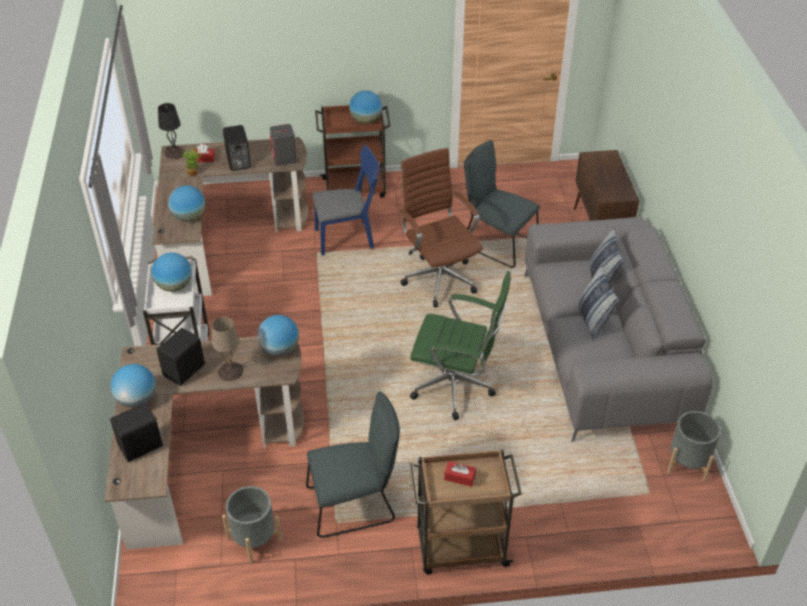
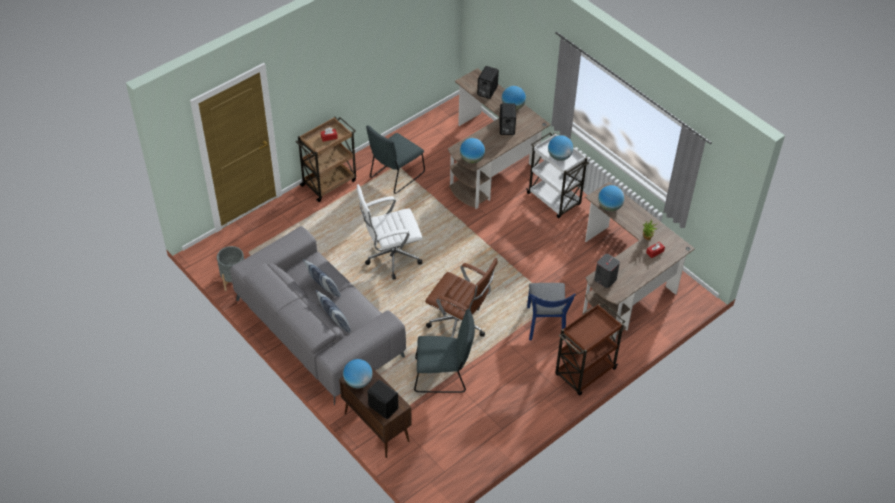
camera: 145 degrees right, 5 degrees up
(175, 153) = (678, 246): black table lamp -> none
(230, 371) = (484, 138): beige table lamp -> none
(238, 162) = (631, 261): black speaker -> black speaker (383, 407)
(254, 539) = (428, 142): grey planter -> none
(349, 238) = (545, 326): blue chair -> blue chair turned 45 degrees counterclockwise
(365, 120) = (582, 334): globe -> globe (358, 382)
(456, 388) = (390, 258): green office chair -> white office chair

